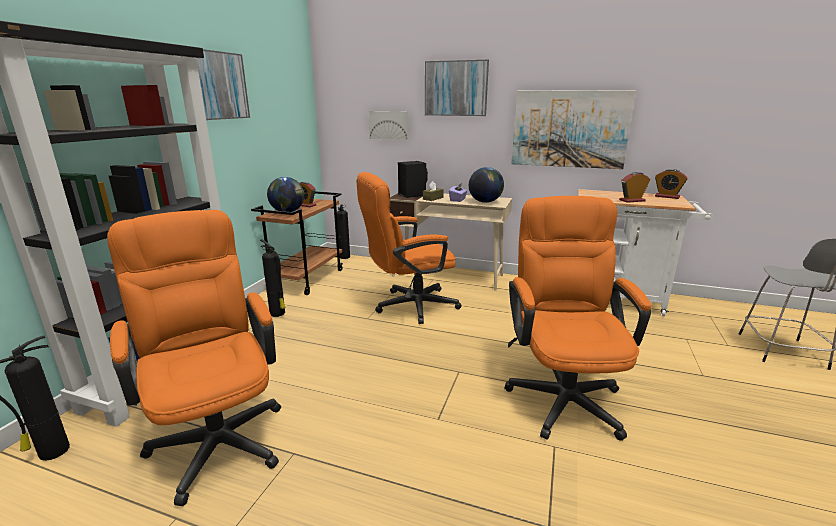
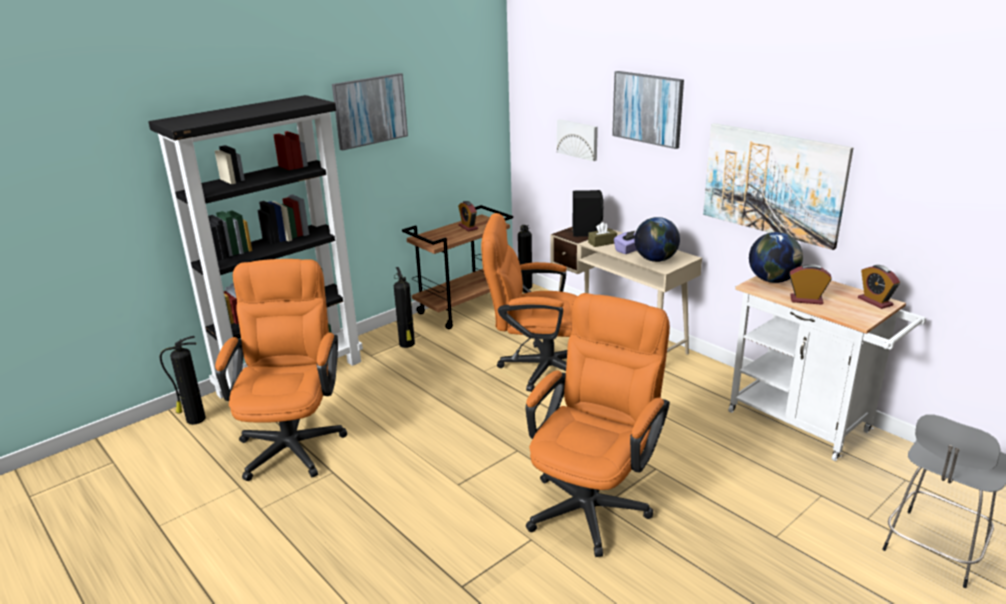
camera: 30 degrees right, 5 degrees up
(288, 212) = (441, 235): globe -> globe (772, 280)

